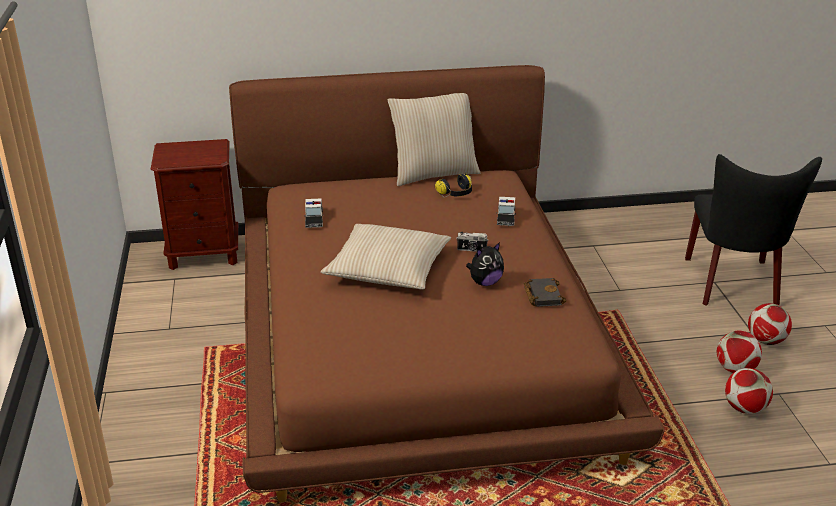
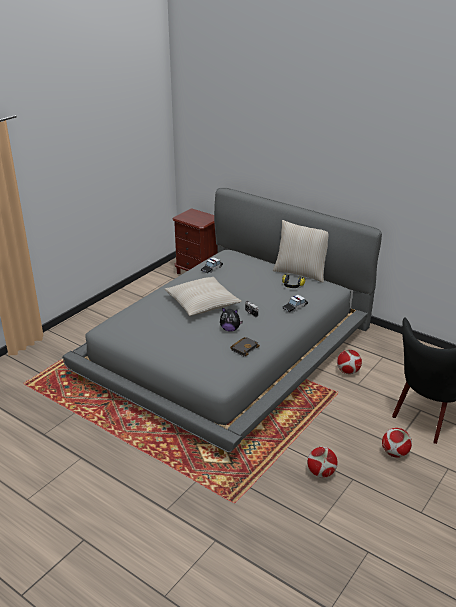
camera: 45 degrees right, 0 degrees up
(418, 333) = (228, 349): brown bed -> grey bed
(735, 369) = (350, 454): football -> football (348, 371)

